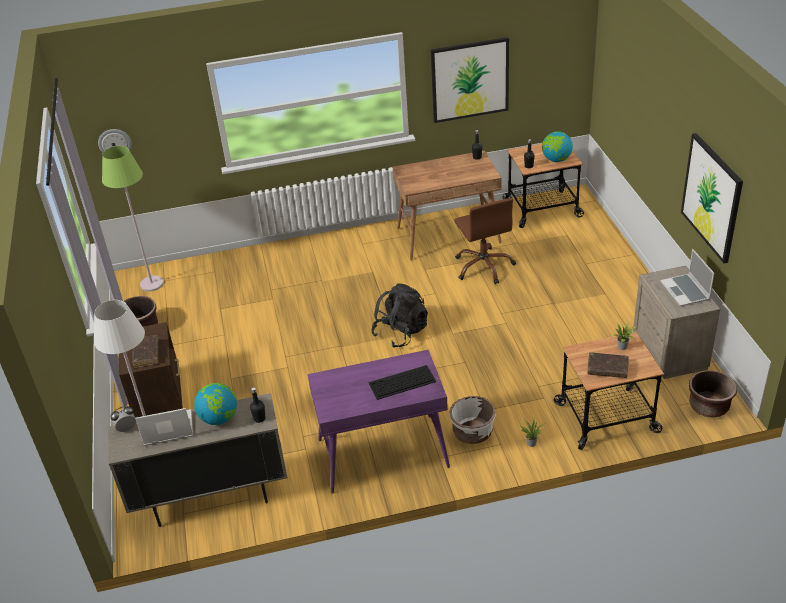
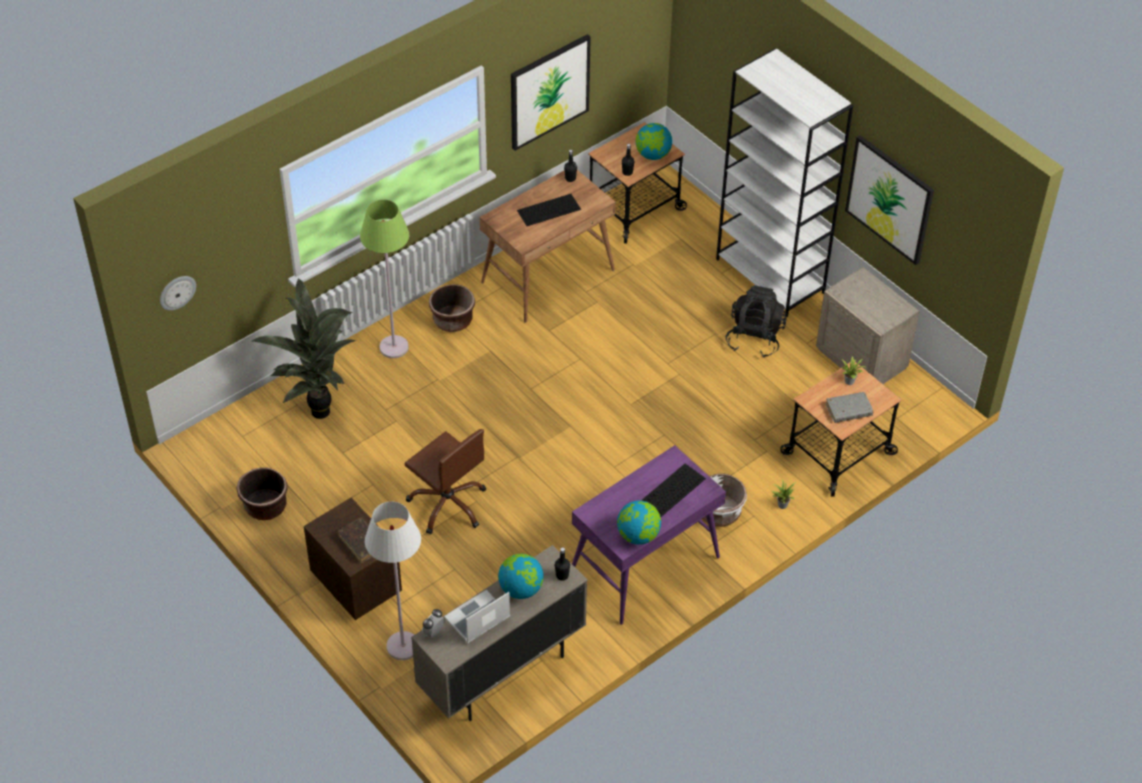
camera: 30 degrees left, 10 degrees up
(152, 284) = (230, 445): green floor lamp -> green floor lamp (394, 347)
(227, 277) = (319, 408): none -> potted plant
(347, 408) = (638, 536): none -> globe
(401, 332) = (573, 420): black backpack -> black backpack (754, 338)
(447, 172) = (549, 209): none -> keyboard
(484, 266) = (613, 307): brown office chair -> brown office chair (448, 504)
(607, 369) = (848, 411): brown book -> grey book
(625, 275) = (771, 276): none -> white bookcase
(685, 291) = (878, 299): laptop -> none
(708, 406) = (925, 410): brown planter -> brown planter (452, 321)

